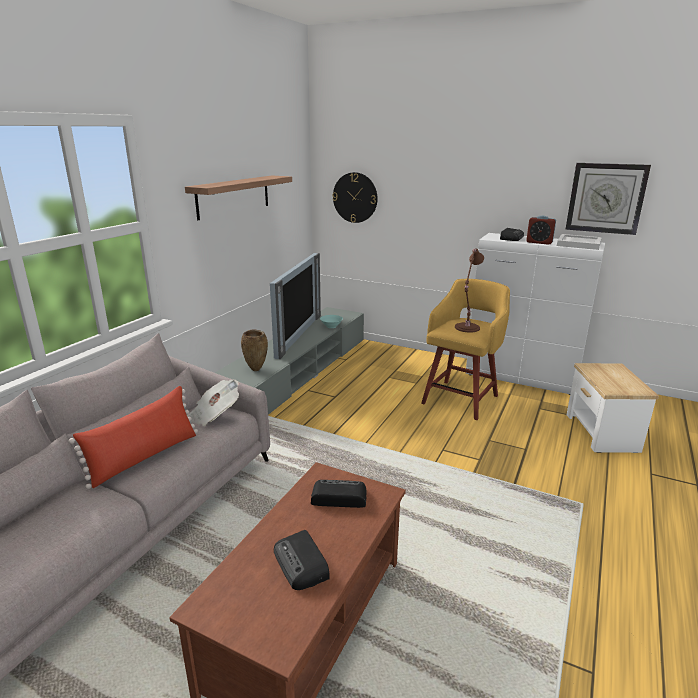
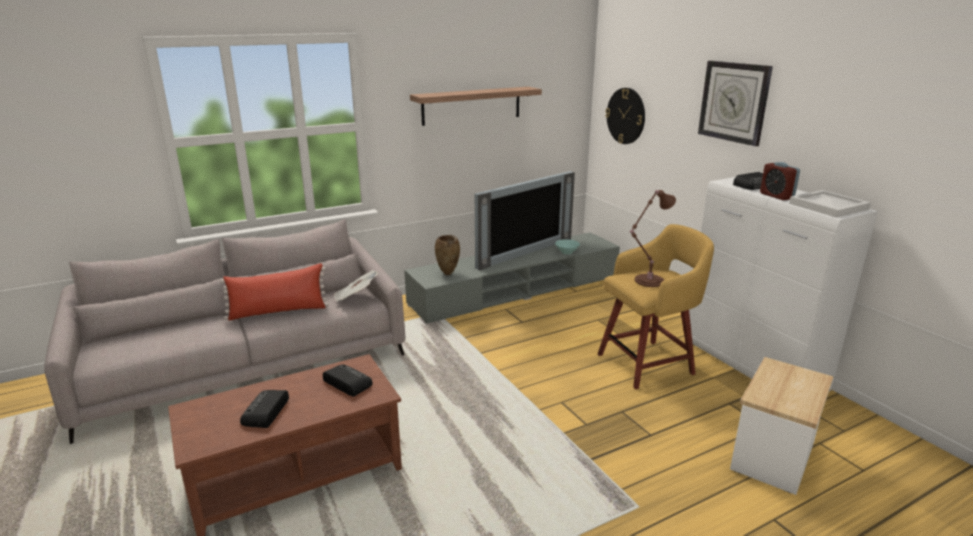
camera: 35 degrees right, 0 degrees up
(606, 198) = (887, 149): wall clock -> wall clock (734, 102)

